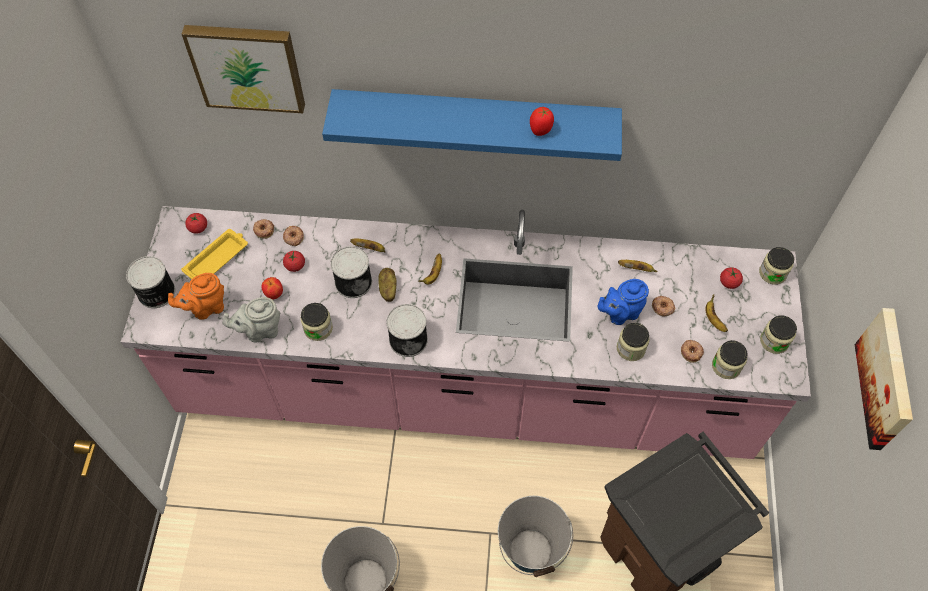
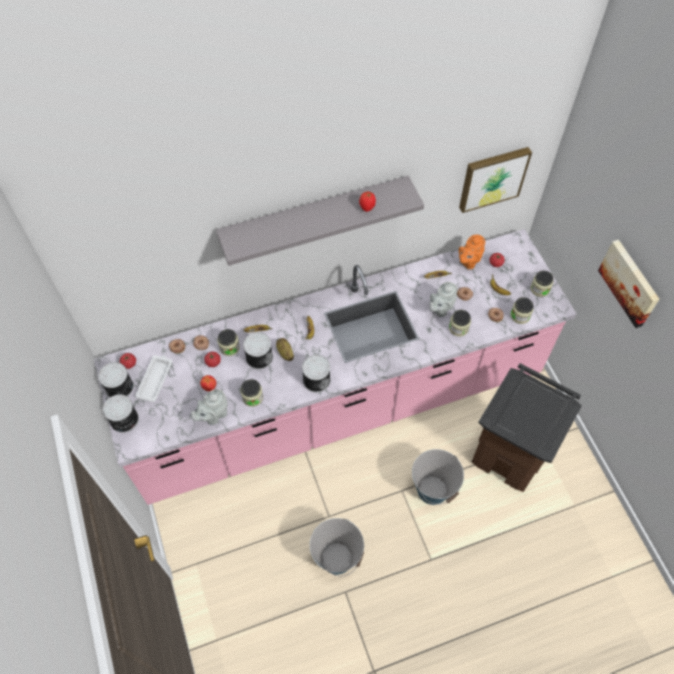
camera: 25 degrees left, 0 degrees up
(173, 251) = (120, 387): none -> can
(206, 308) = (166, 415): orange teapot -> orange teapot (468, 262)
(217, 258) = (155, 379): yellow tray -> white tray
(247, 66) = (155, 234): picture -> picture (492, 177)
(475, 121) = (314, 217): blue shelf -> grey shelf
(620, 313) = (440, 309): blue teapot -> grey teapot
(772, 273) = (518, 247): jar -> jar (229, 347)

